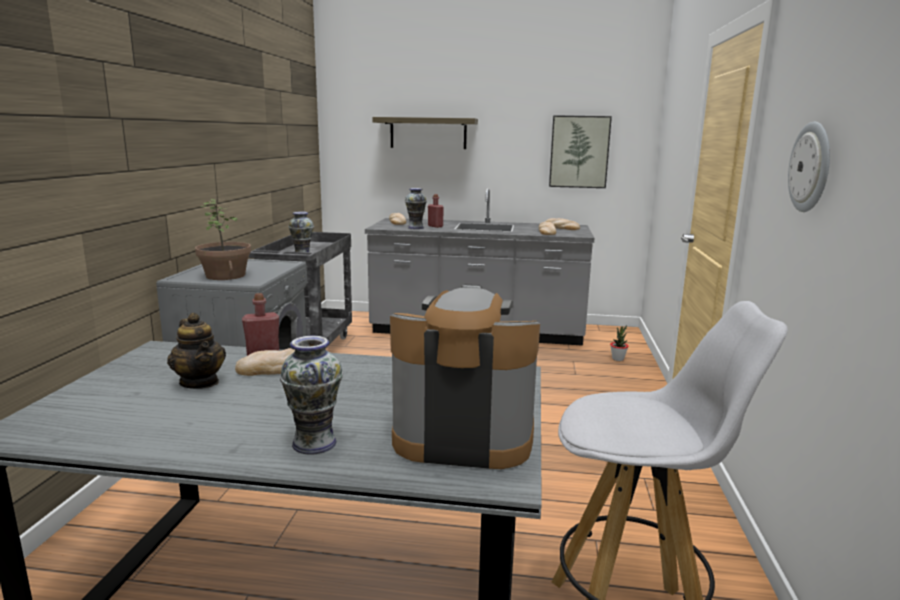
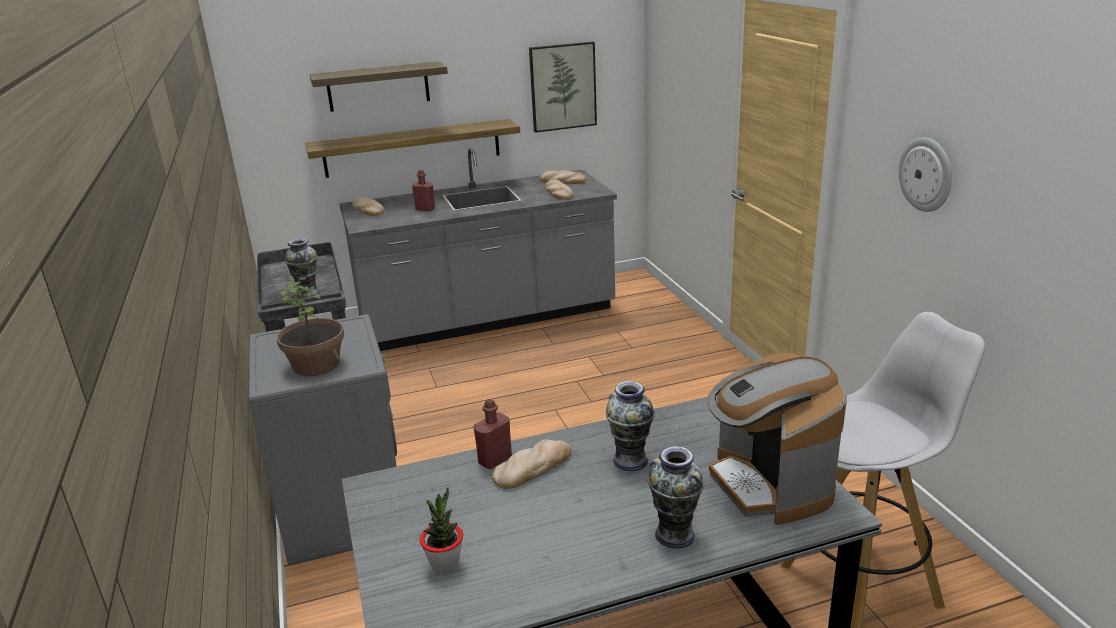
camera: 25 degrees left, 10 degrees up
(200, 382) = (484, 511): teapot -> none
(416, 228) = (407, 217): vase -> vase (630, 460)
(447, 185) = (412, 148): none -> shelf
(463, 436) = (769, 484): coffee machine -> coffee machine turned 90 degrees counterclockwise
(618, 359) = (656, 316): potted plant -> potted plant (445, 565)

